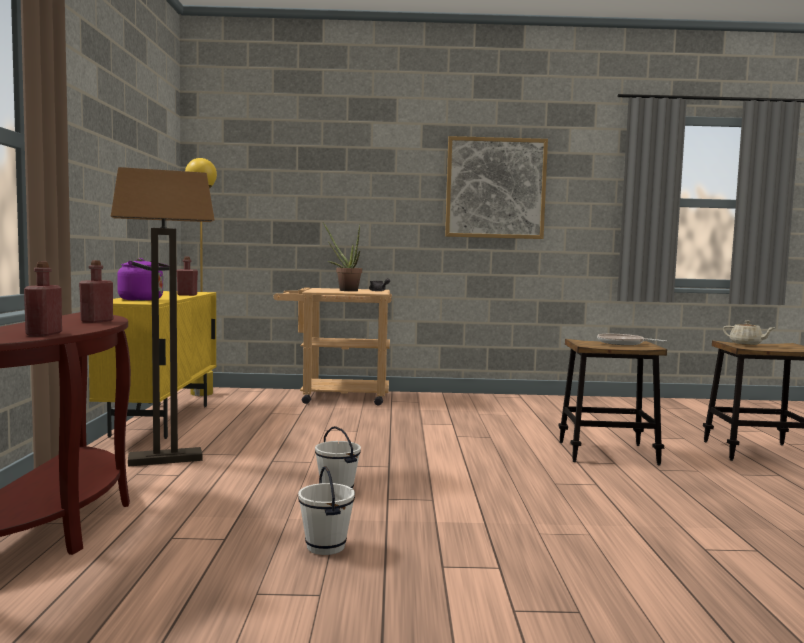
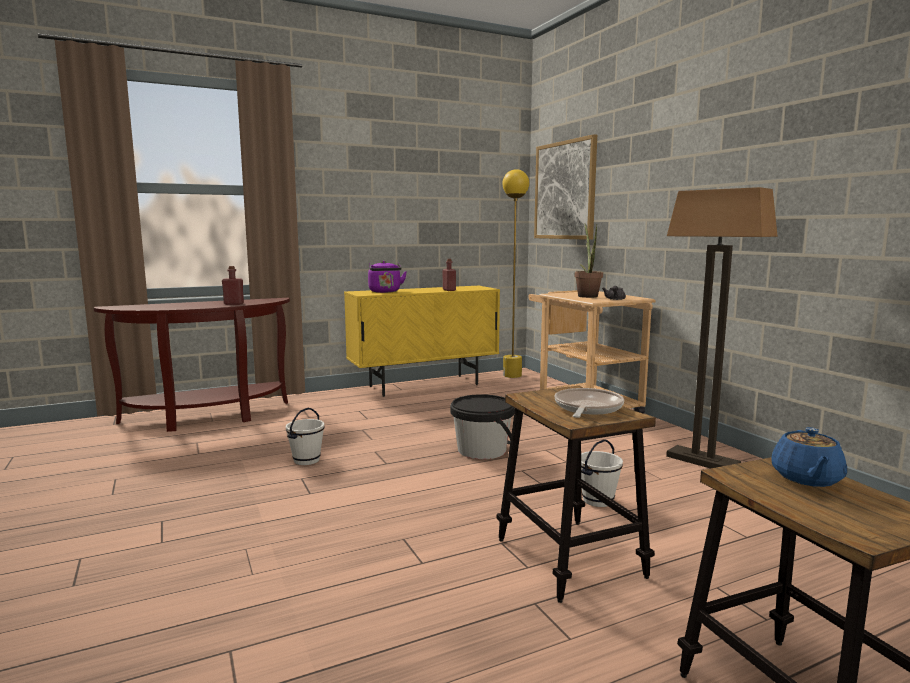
camera: 65 degrees right, 5 degrees up
(44, 334) = (158, 308): red bottle -> none
(165, 460) = (337, 407): floor lamp -> floor lamp (701, 461)
(325, 547) = (191, 479): white bucket -> white bucket (597, 500)
(398, 437) = (482, 450): none -> black bucket
(495, 188) = (778, 161): picture -> picture (565, 190)
(746, 344) = (806, 478): beige teapot -> blue teapot

